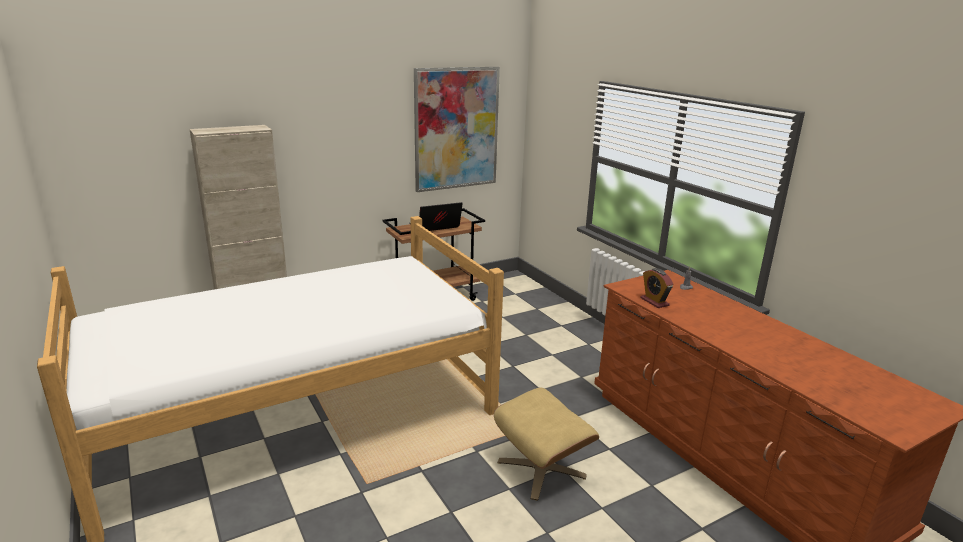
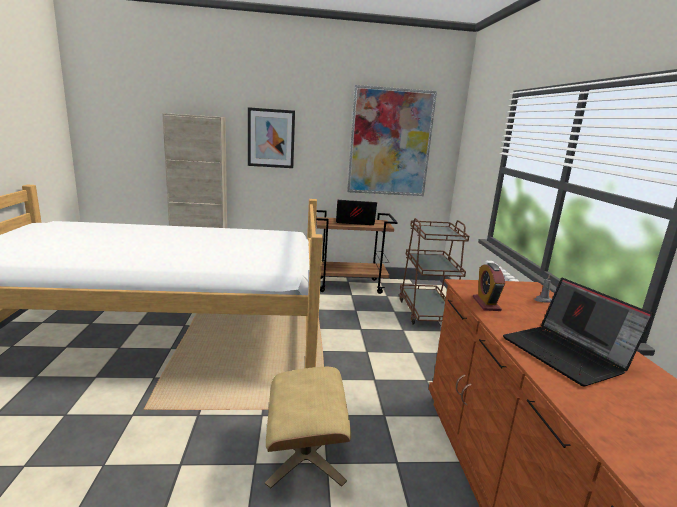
camera: 25 degrees right, 5 degrees down
(322, 142) = (271, 138): none -> picture
(532, 309) = (426, 312): none -> brown cart
(733, 330) = (567, 355): none -> laptop

